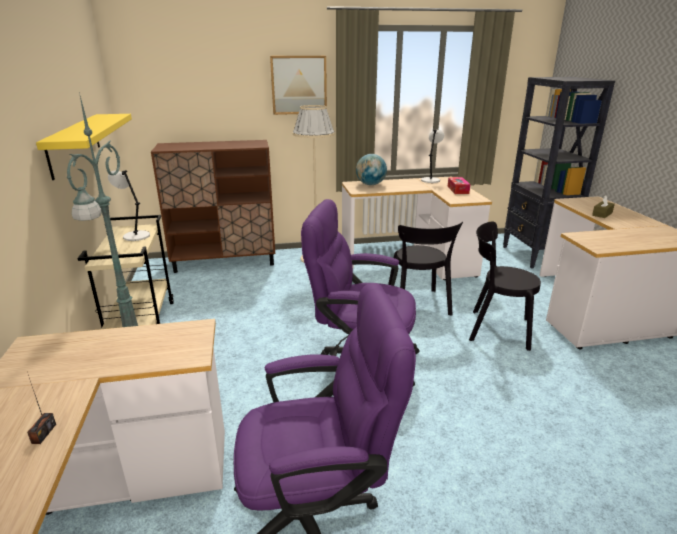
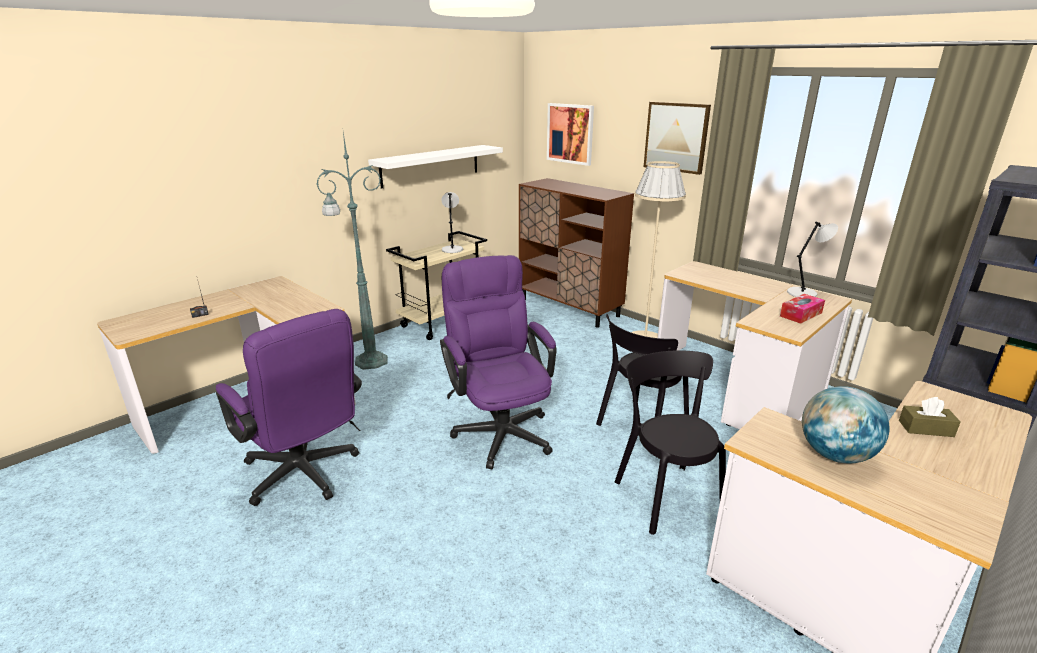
camera: 55 degrees right, 0 degrees up
(74, 143) = (431, 165): yellow shelf -> white shelf
(179, 93) = (570, 133): none -> picture
(370, 184) = (713, 273): globe -> globe (834, 455)

